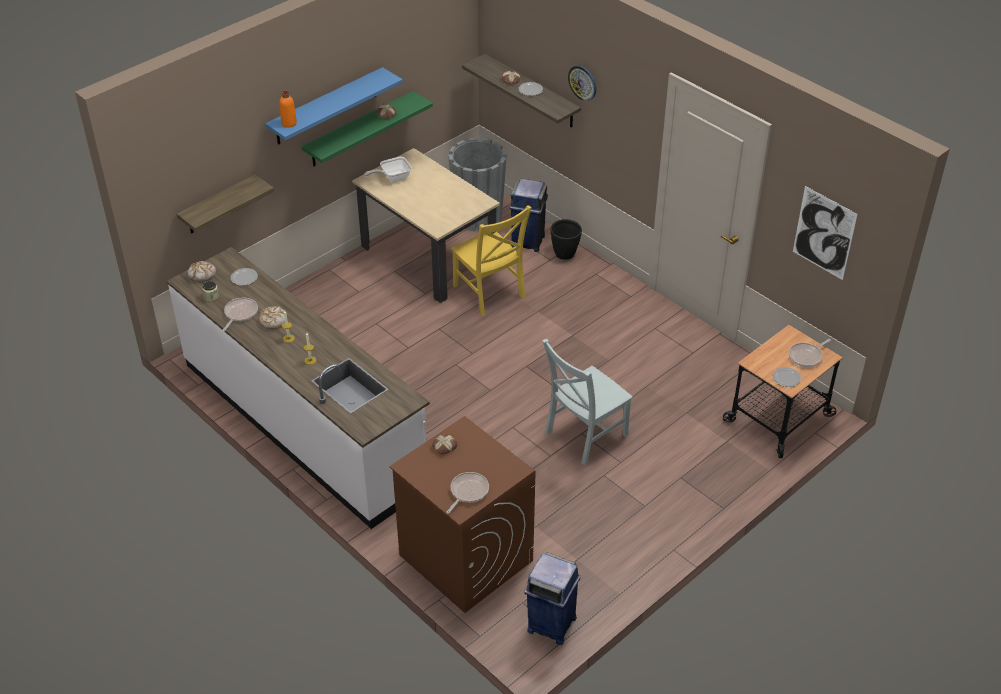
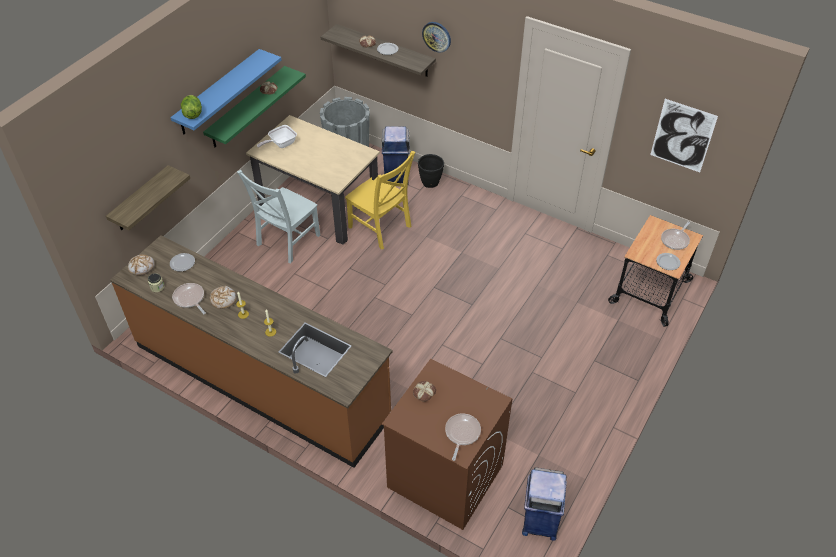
camera: 15 degrees left, 5 degrees up
(240, 313) = (190, 299): frying pan -> frying pan turned 45 degrees counterclockwise
(289, 123) = (193, 114): orange bottle -> lettuce
(304, 423) = (261, 379): white counter -> brown counter
(583, 435) = (503, 340): grey chair -> grey chair (286, 241)

